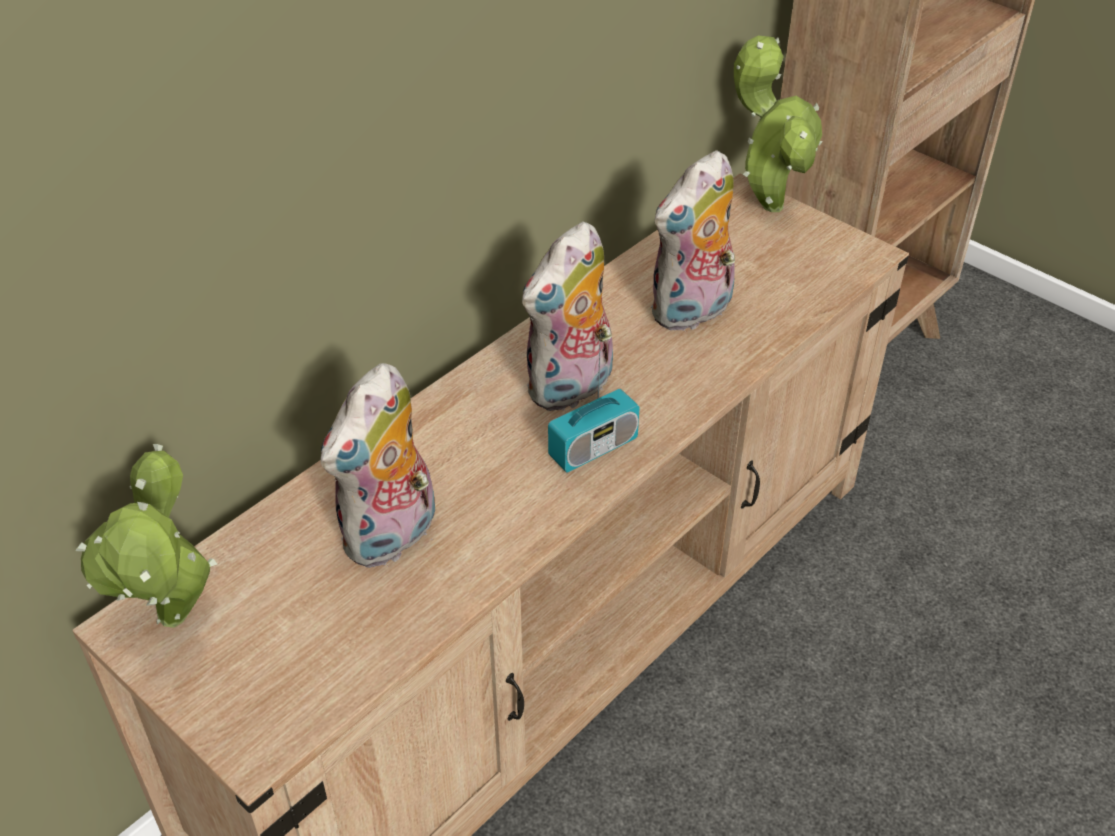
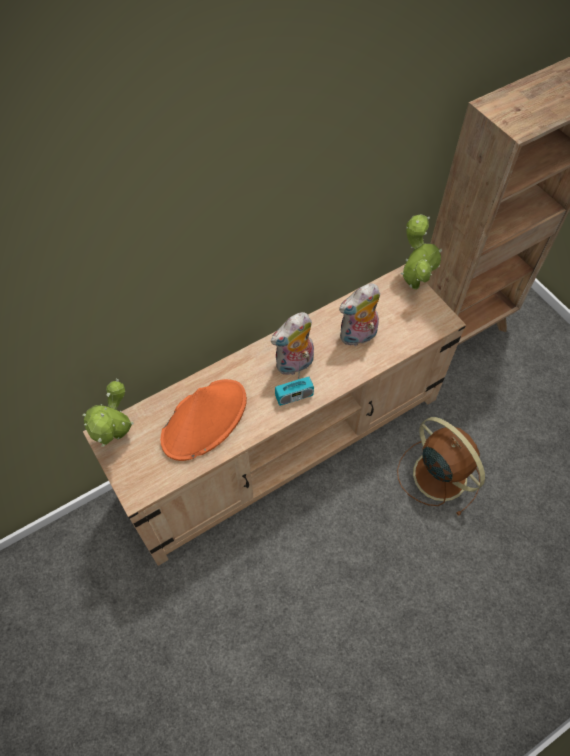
camera: 15 degrees right, 15 degrees up
(392, 537) = (205, 419): plush toy -> orange hat
(920, 629) = (438, 473): none -> brown fan

